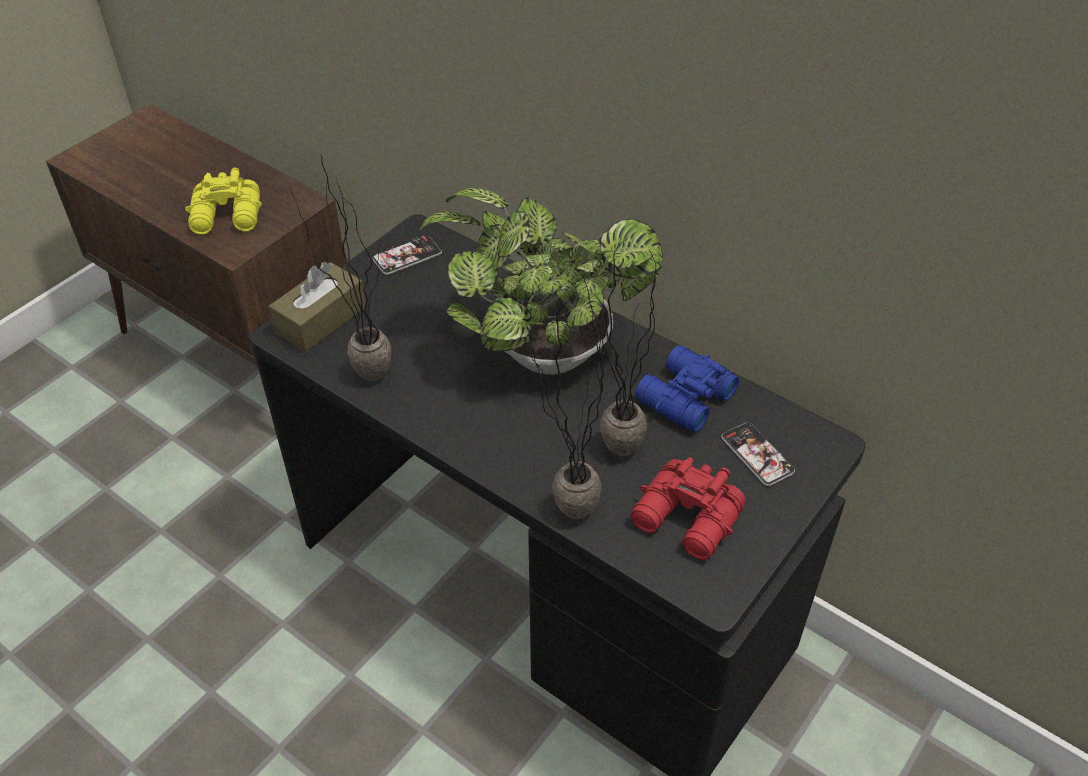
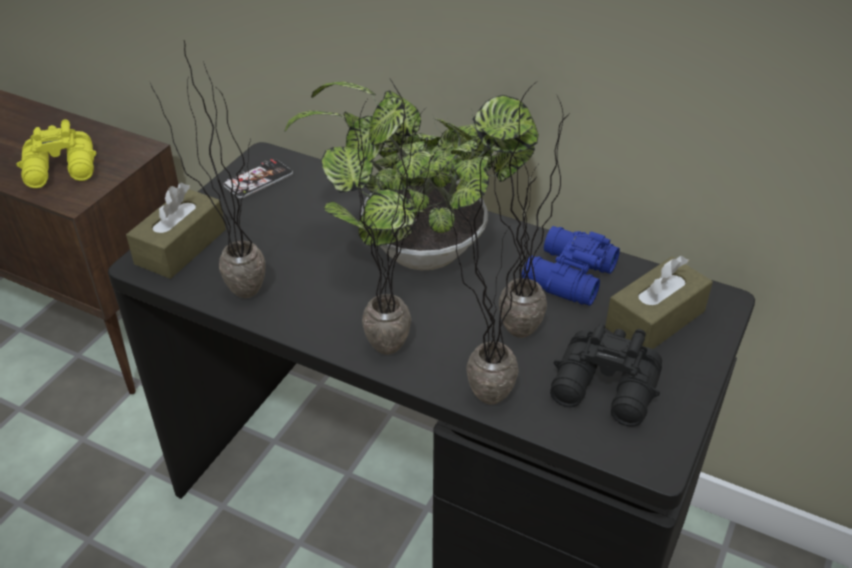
camera: 10 degrees left, 5 degrees down
(506, 446) = (402, 343): none -> potted plant
(687, 521) = (606, 391): red binoculars -> black binoculars
(757, 454) = (655, 319): phone -> brown tissue box

